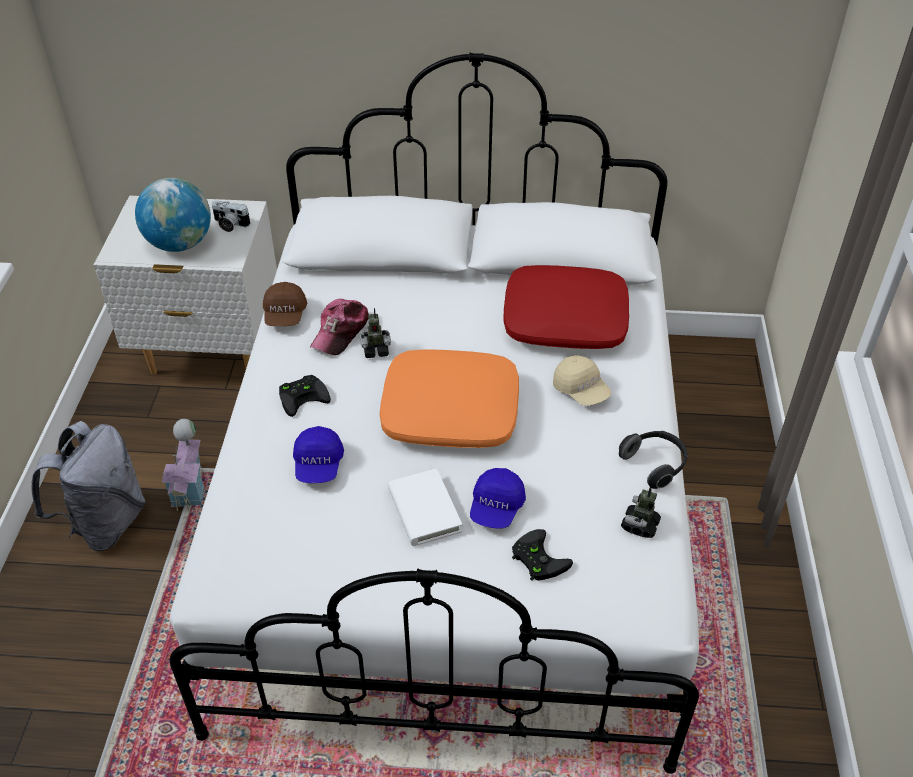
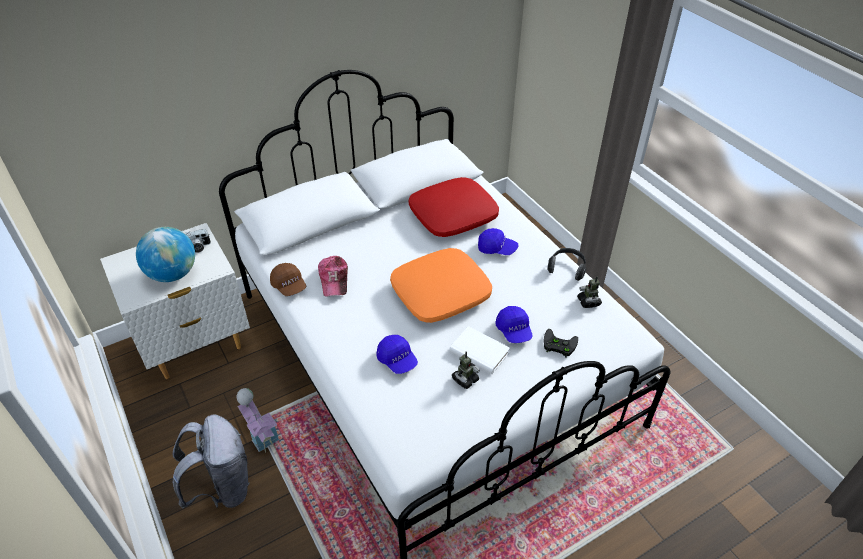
camera: 35 degrees left, 0 degrees up
(304, 396) = (349, 326): black game controller -> none
(376, 350) = (365, 280): toy robot -> toy robot (465, 379)
(581, 390) = (497, 248): beige cap -> blue cap

